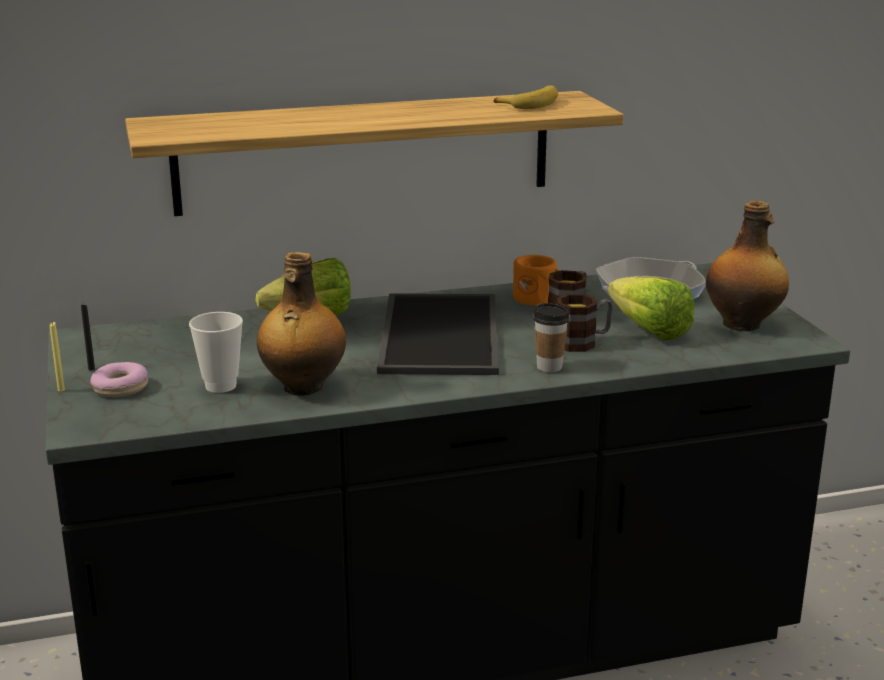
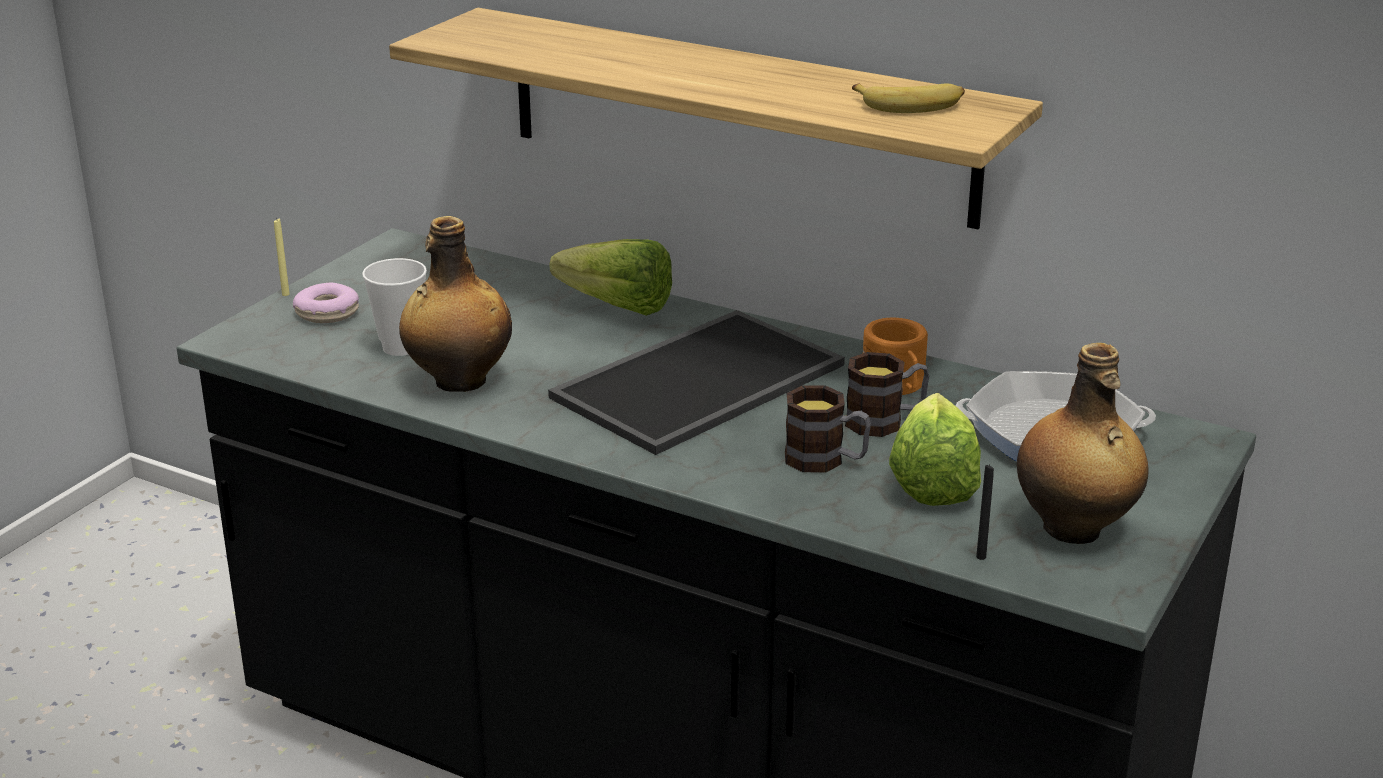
camera: 45 degrees right, 5 degrees up
(91, 369) = (344, 283): black candle -> black candle (981, 557)
(549, 367) = (725, 471): cup -> none

